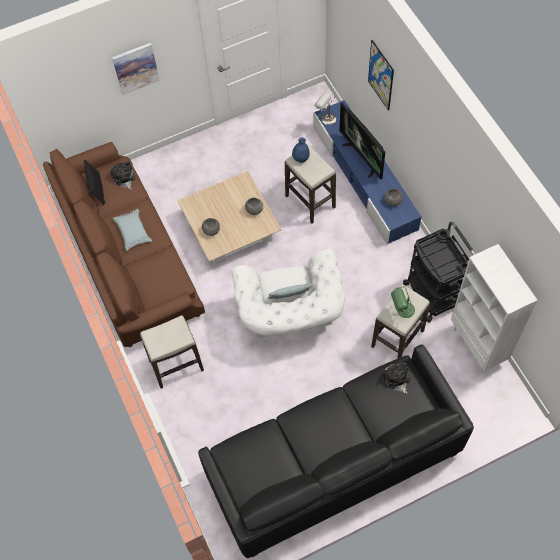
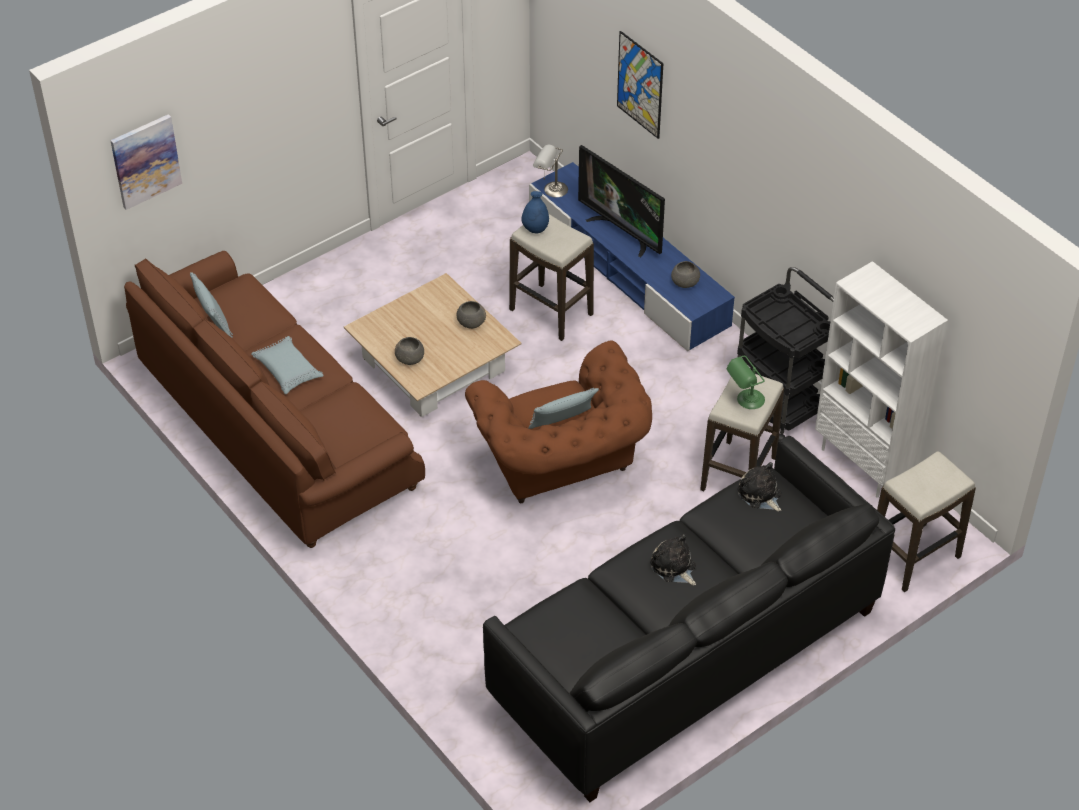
camera: 15 degrees left, 15 degrees down
(96, 189) = (213, 320): black pillow -> blue pillow
(123, 178) = (253, 300): plush toy -> plush toy (674, 567)
(135, 68) = (262, 117): picture -> picture (145, 161)
(176, 365) = (395, 562): stool -> stool (914, 557)
(290, 316) = (562, 469): white armchair -> brown armchair

